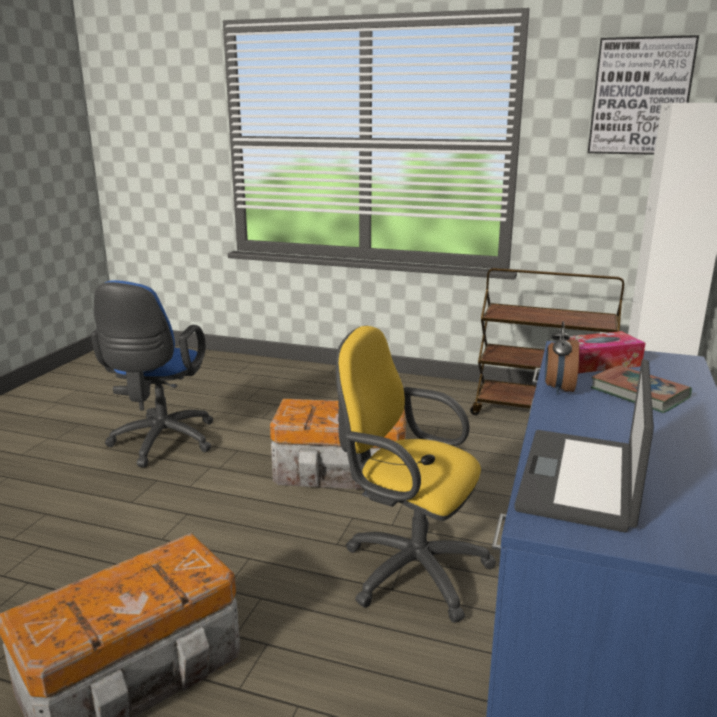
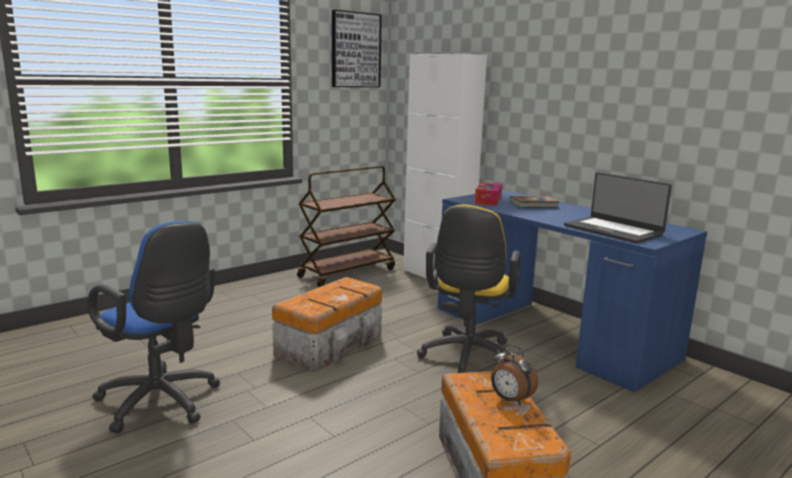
camera: 60 degrees left, 5 degrees down
(408, 569) = (467, 359): yellow office chair -> yellow office chair turned 45 degrees counterclockwise
(558, 389) = (513, 212): alarm clock -> alarm clock (510, 400)

